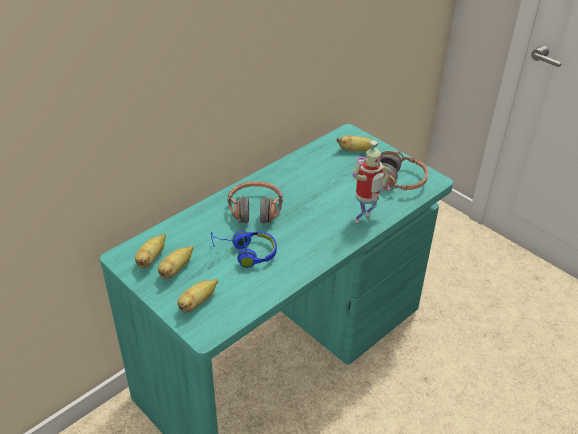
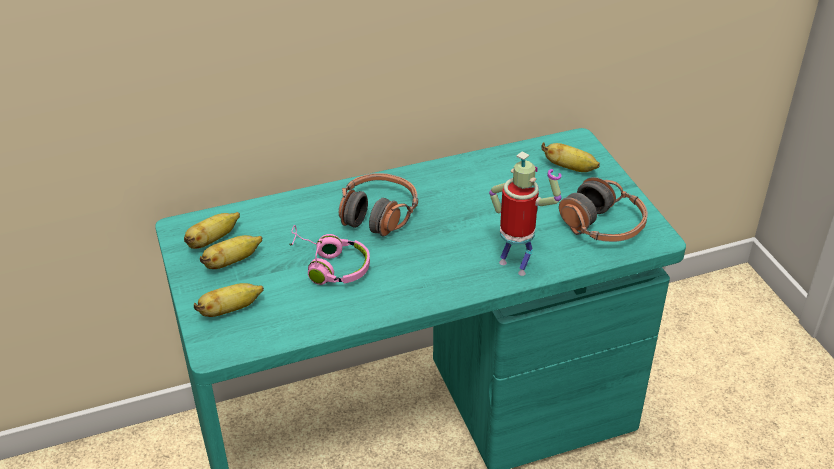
camera: 25 degrees right, 0 degrees up
(245, 253) = (328, 265): blue headphones -> pink headphones
(364, 219) = (516, 265): toy robot -> toy robot turned 120 degrees counterclockwise

